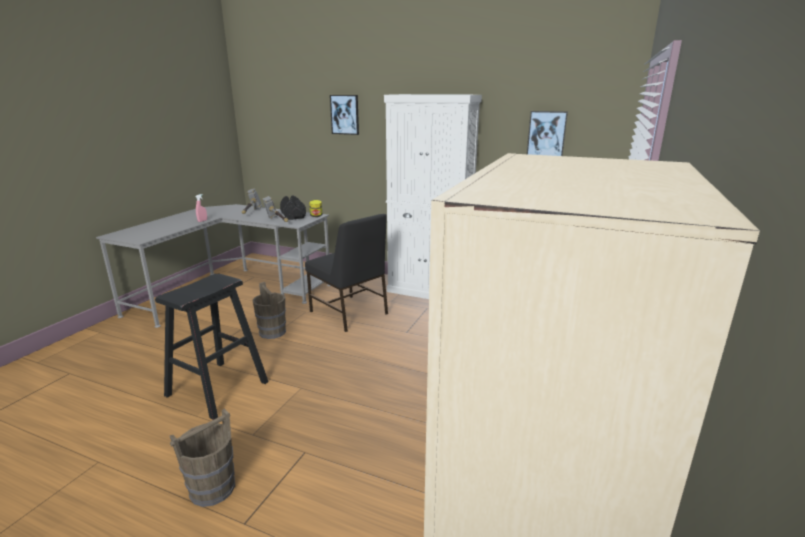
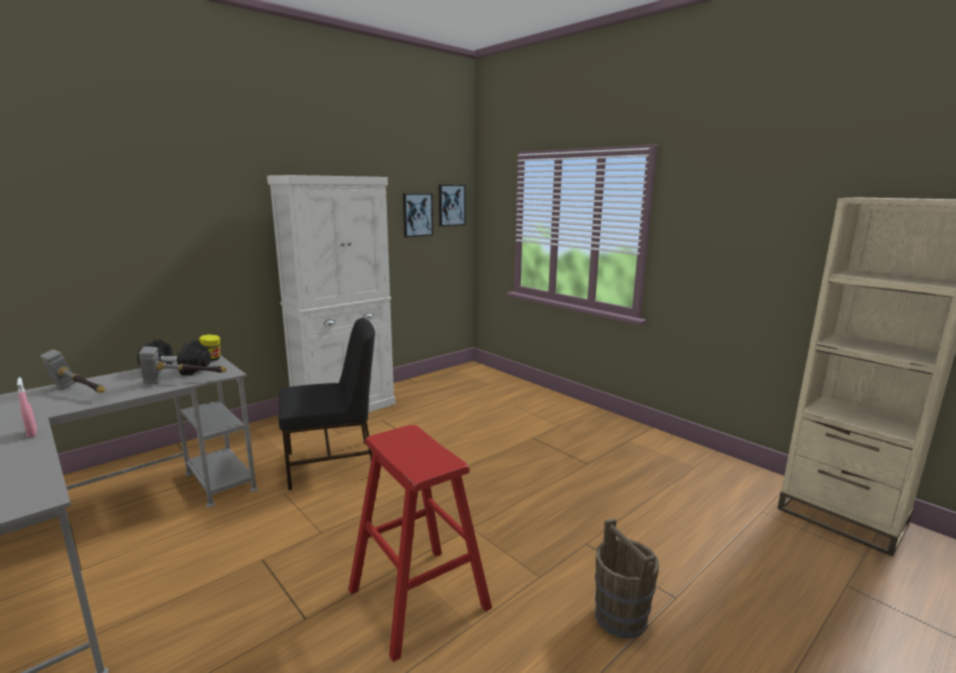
camera: 65 degrees left, 5 degrees down
(217, 388) = (418, 599): black stool -> red stool
(272, 332) = (309, 529): brown bucket -> none
(345, 114) = (169, 204): picture -> picture (451, 205)

